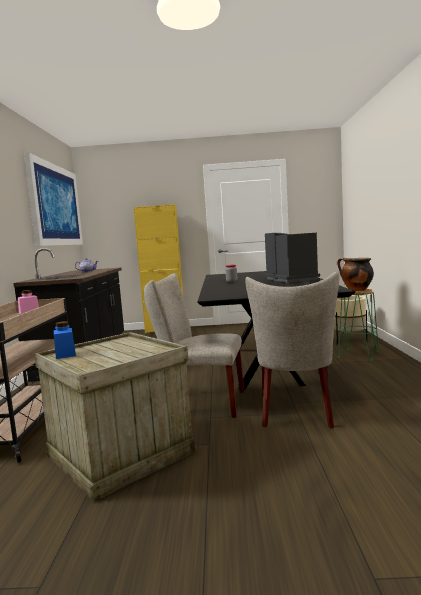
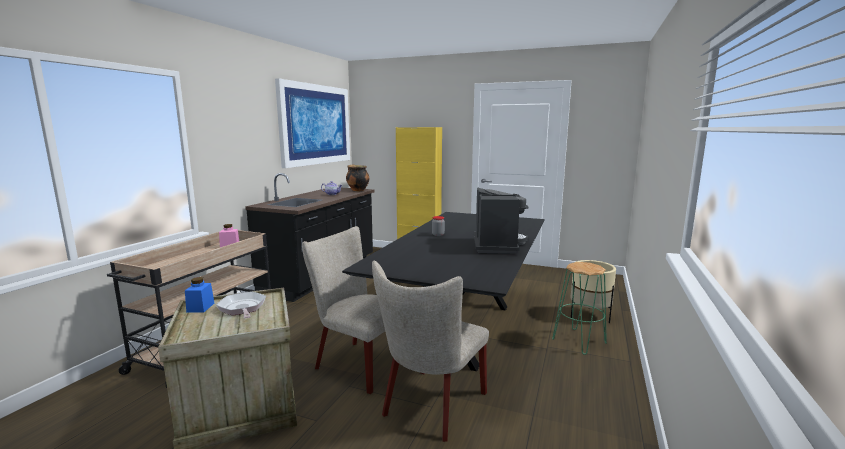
camera: 20 degrees right, 5 degrees up
(113, 348) = (242, 308): none -> frying pan
(356, 290) = (583, 267): cooking pot -> cooking pot (357, 190)

